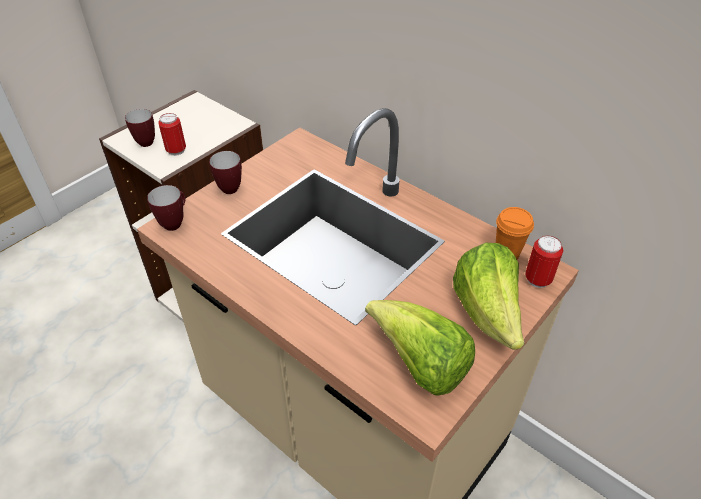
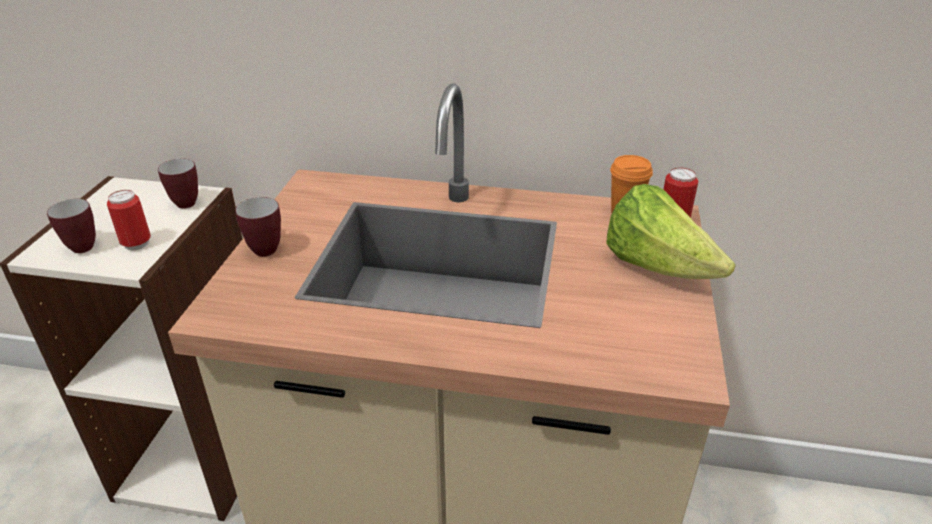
camera: 30 degrees left, 10 degrees down
(174, 222) = (219, 307): mug -> mug (186, 201)
(419, 364) = (640, 336): lettuce -> none

